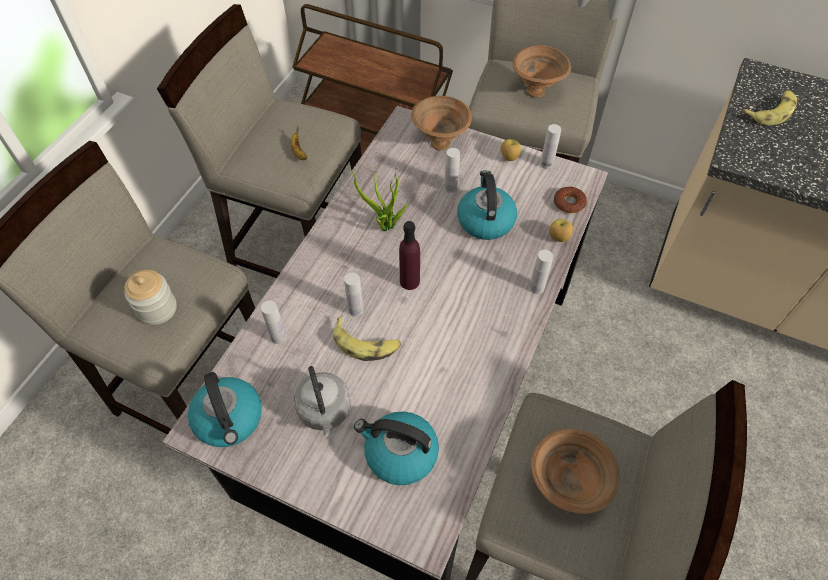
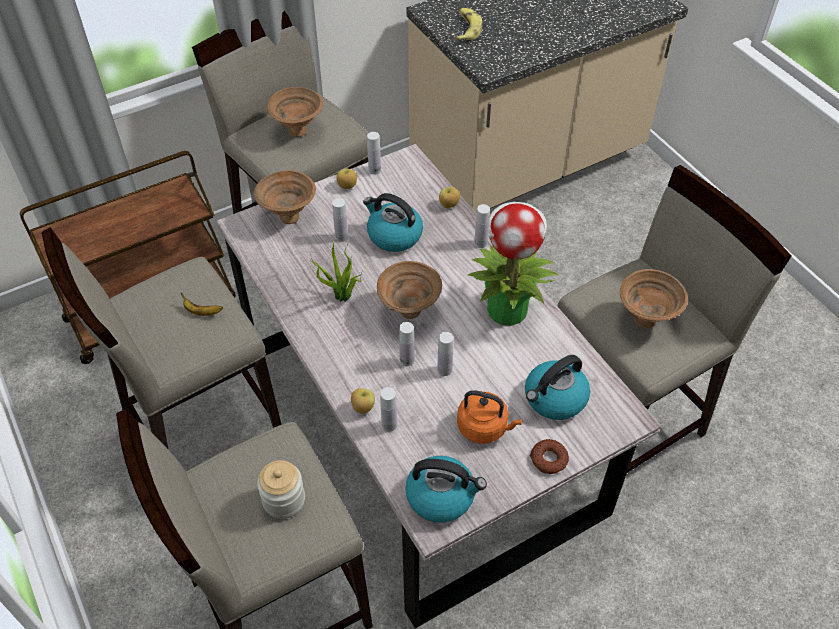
camera: 55 degrees left, 5 degrees down
(283, 308) = (363, 408): none -> apple
(325, 412) = (484, 427): grey kettle -> orange kettle
(366, 344) = (444, 370): banana -> white bottle
(409, 281) = (410, 312): purple bottle -> brown bowl
(476, 352) = (506, 308): none -> potted plant
(569, 203) = (423, 180): donut -> donut (548, 459)

